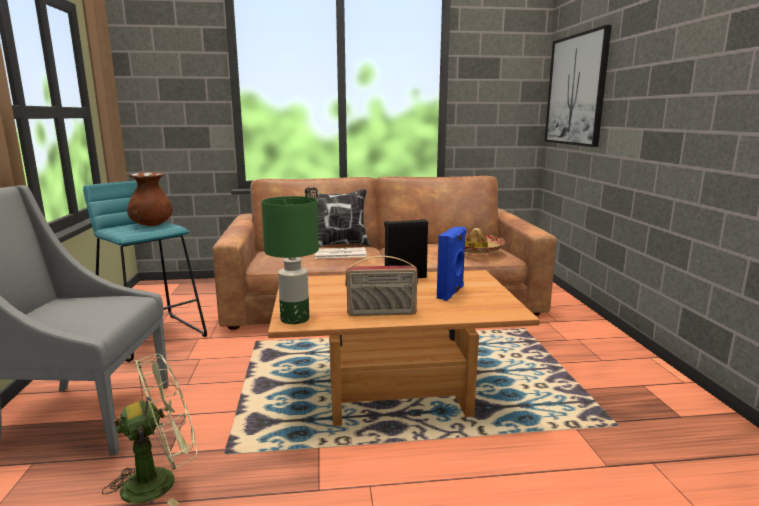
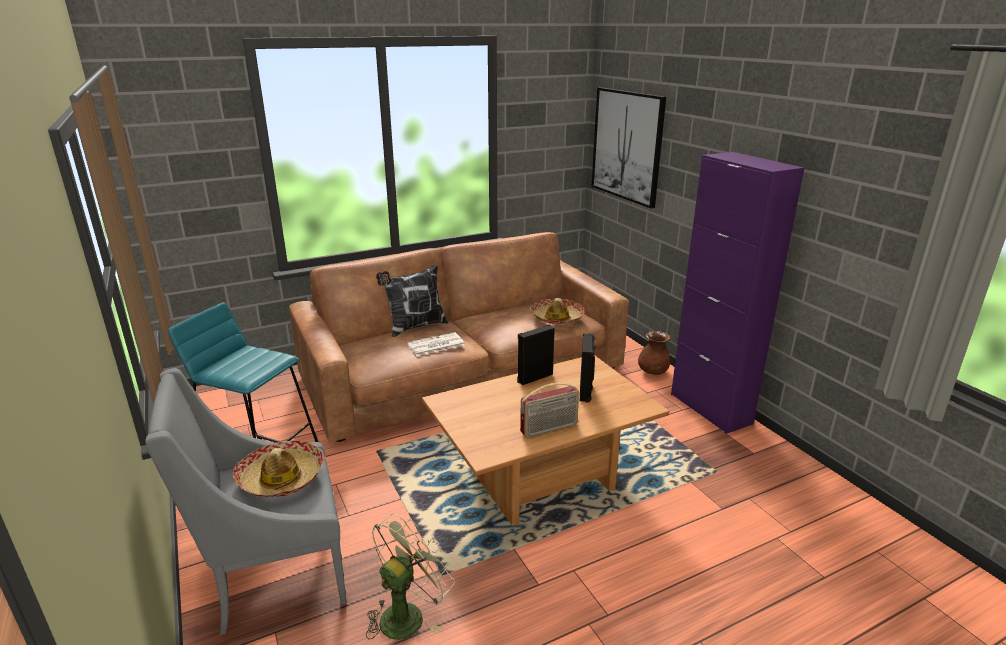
camera: 20 degrees left, 10 degrees up
(90, 307) = (281, 477): none -> hat
(151, 225) = (253, 358): brown vase -> brown vase (653, 372)
(294, 319) = (484, 451): green table lamp -> none
(451, 293) = (586, 391): blue speaker -> black speaker
(639, 365) = (710, 409): none -> purple cabinet

